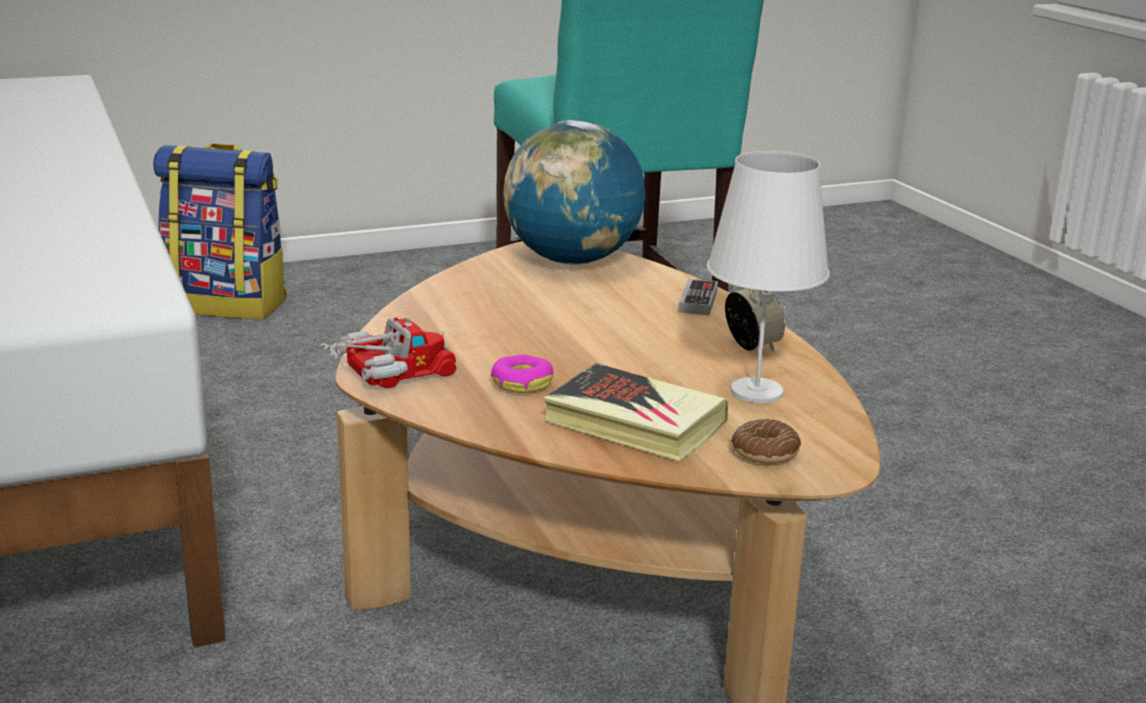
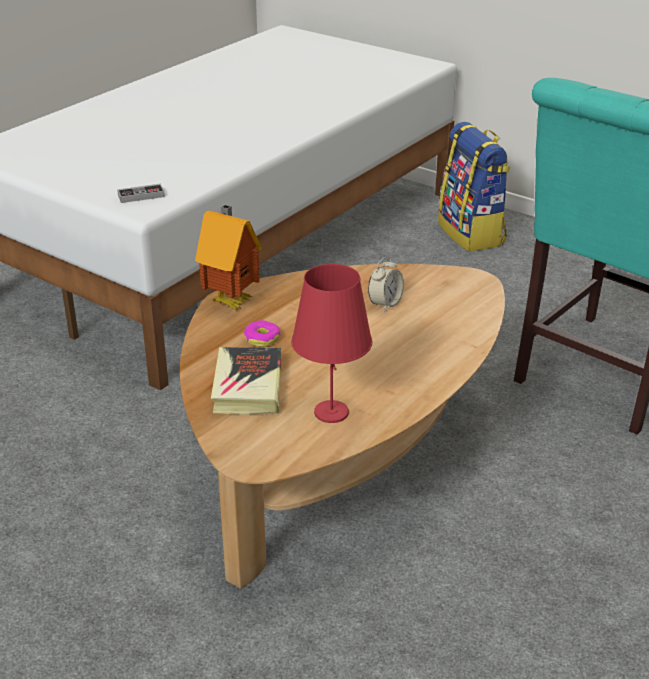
camera: 60 degrees right, 10 degrees up
(386, 375) = (232, 301): toy truck -> toy house
(572, 261) = (461, 293): globe -> none
(698, 301) = (450, 354): game controller -> game controller (141, 196)
(751, 346) = (398, 392): alarm clock -> alarm clock (385, 304)
(755, 391) = (331, 412): white table lamp -> red table lamp
(765, 452) = (251, 436): donut -> none

